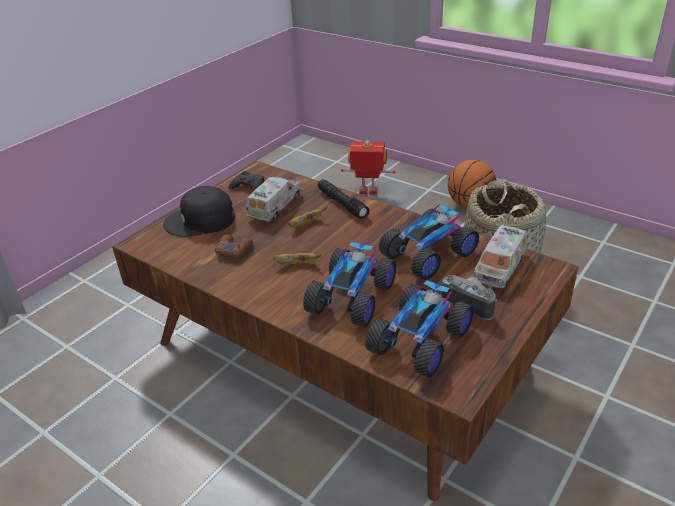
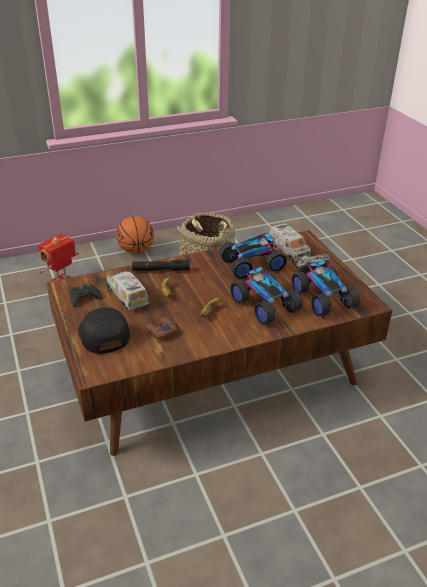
camera: 60 degrees left, 0 degrees up
(201, 221) = (102, 334): black cap -> black cap turned 135 degrees clockwise
(427, 254) = (251, 264): toy car -> toy car turned 75 degrees clockwise

